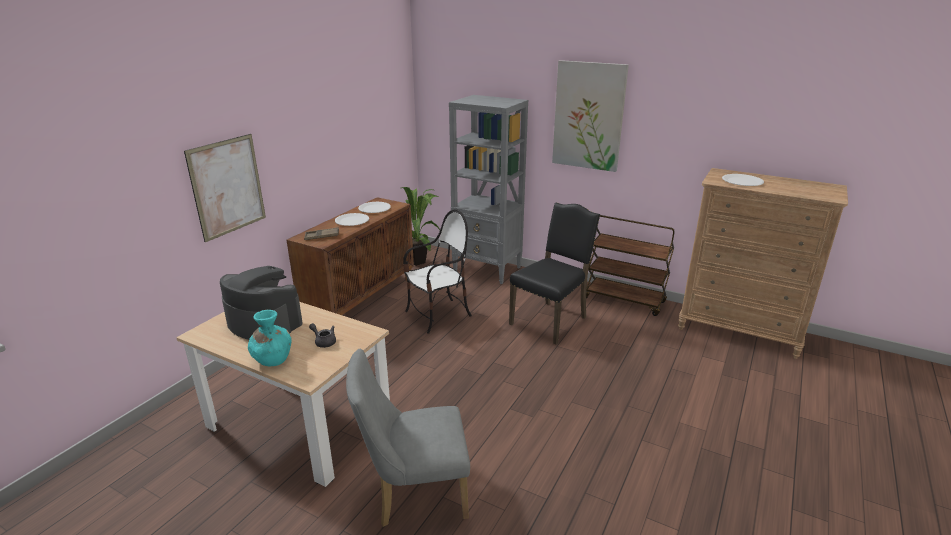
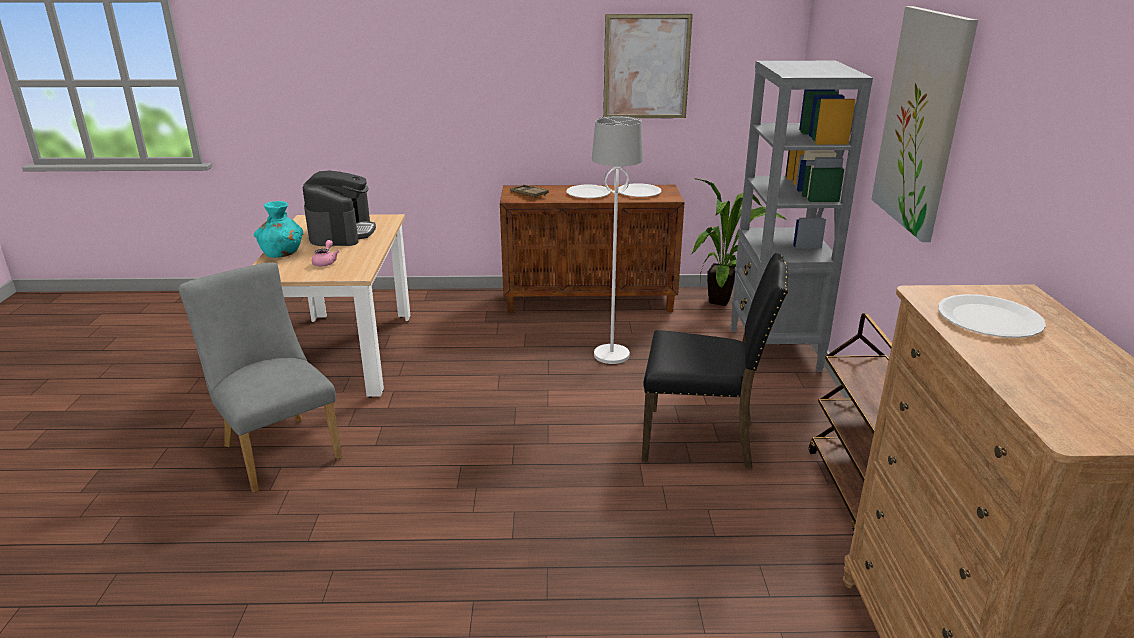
camera: 60 degrees right, 0 degrees up
(227, 187) = (438, 102): picture -> picture (646, 67)
(324, 341) = (326, 262): grey teapot -> pink teapot
(438, 315) = (611, 355): chair -> white floor lamp

